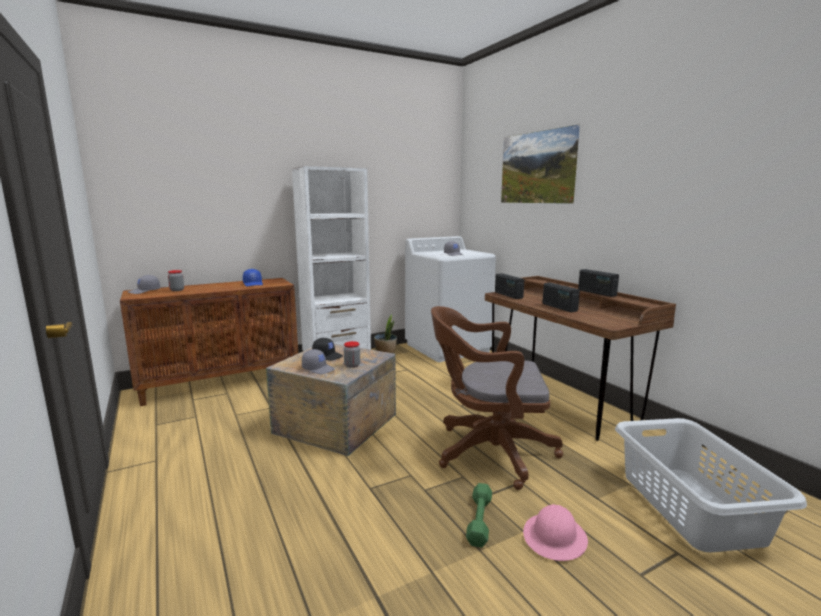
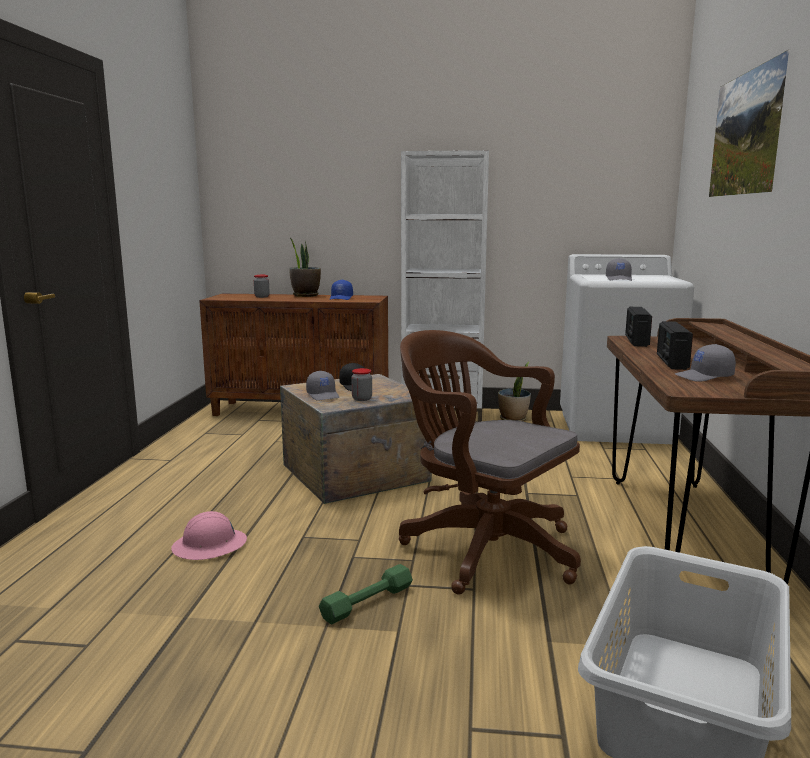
camera: 35 degrees right, 0 degrees up
(144, 291) = (234, 295): grey cap -> grey cap (704, 377)
(215, 284) = (305, 295): none -> potted plant
(555, 538) = (424, 651): pink hard hat -> pink hard hat (210, 546)
(596, 293) = (755, 346): radio -> none

